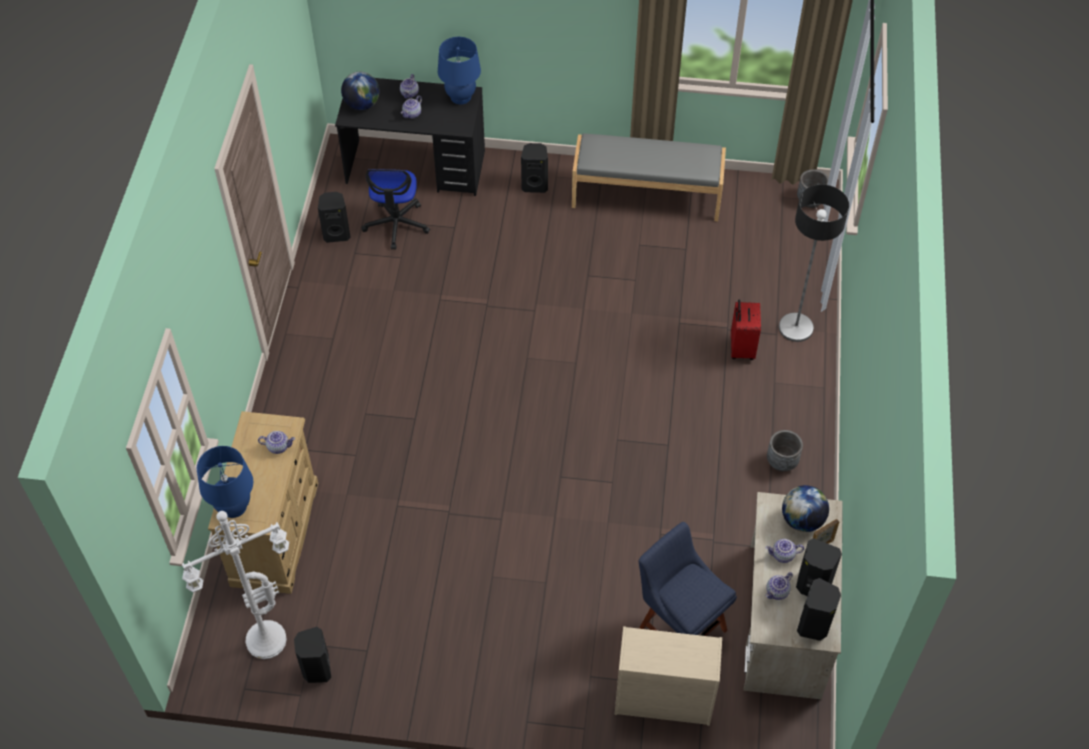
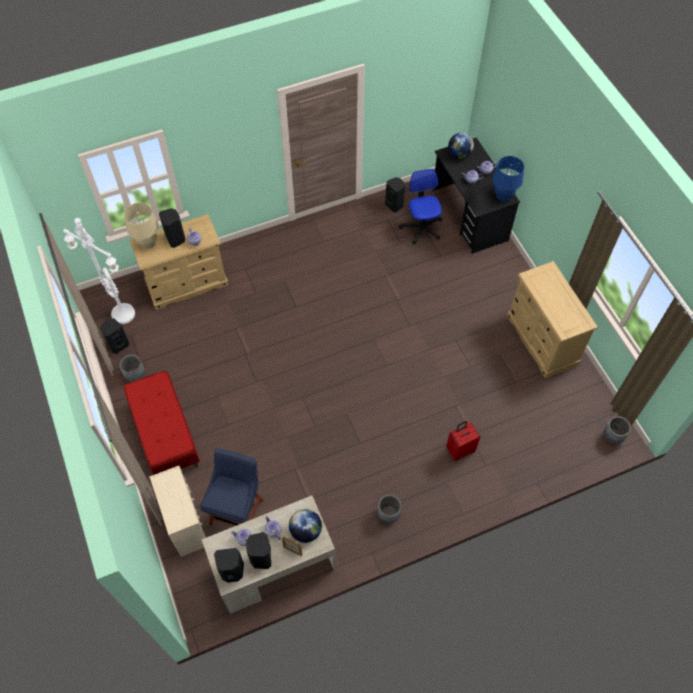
camera: 60 degrees right, 5 degrees up
(233, 506) = (147, 242): blue table lamp -> beige table lamp
(384, 667) = (135, 374): none -> grey planter
(396, 224) = (421, 228): office chair -> office chair turned 105 degrees clockwise
(512, 667) = (166, 435): none -> red bench
(535, 185) = (503, 278): black speaker -> black speaker (176, 239)
(646, 195) = (541, 340): grey bench -> beige dresser
(796, 328) = (499, 475): floor lamp -> none

